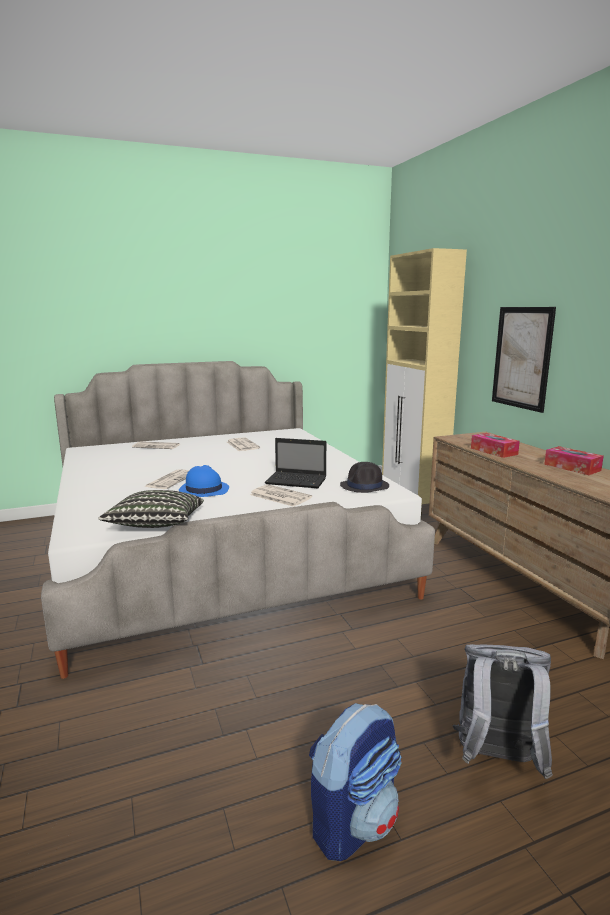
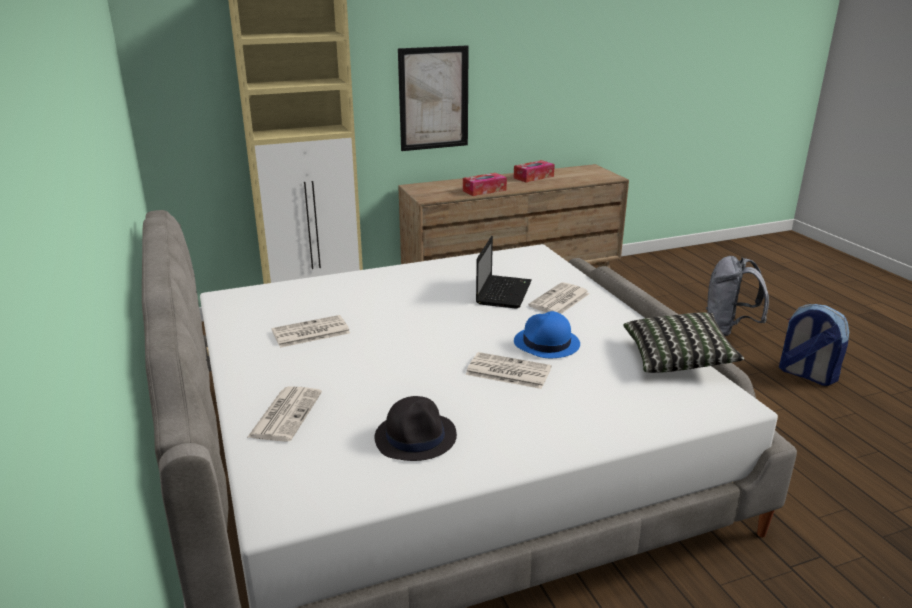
camera: 90 degrees left, 10 degrees up
(365, 486) = (517, 262): black hat -> black hat (416, 437)

